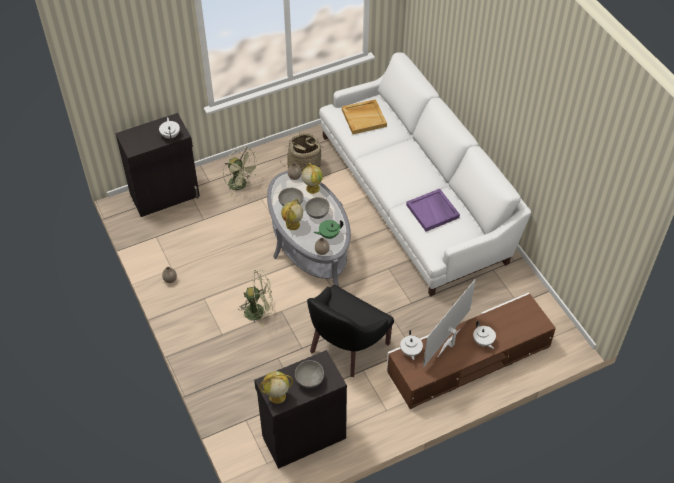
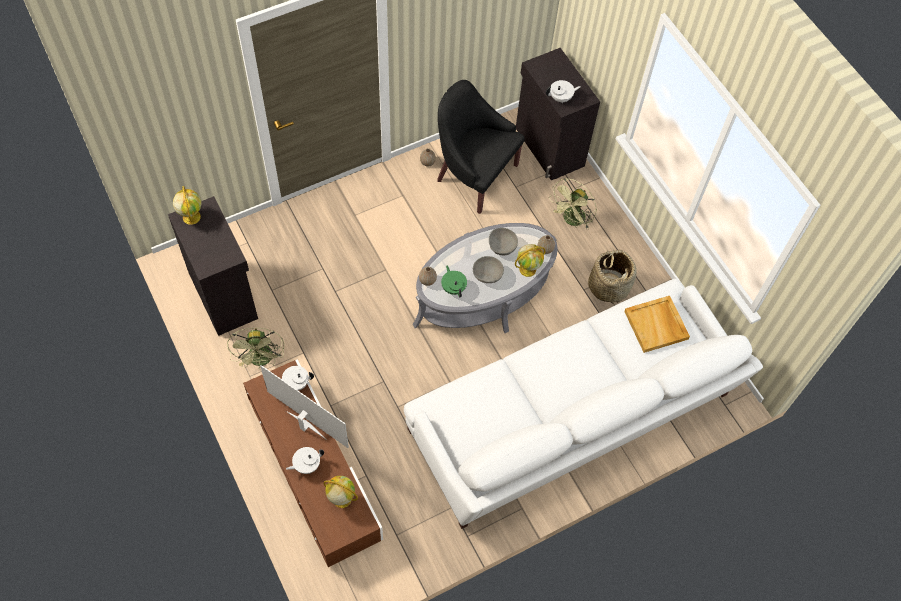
camera: 85 degrees right, 10 degrees up
(259, 311) = (385, 248): green fan -> green fan (261, 360)
(293, 225) = (467, 250): globe -> globe (341, 499)
(309, 379) = (209, 245): grey bowl -> none
(345, 346) = (336, 335): black armchair -> black armchair (474, 175)
(433, 211) = (494, 404): purple tray -> none

